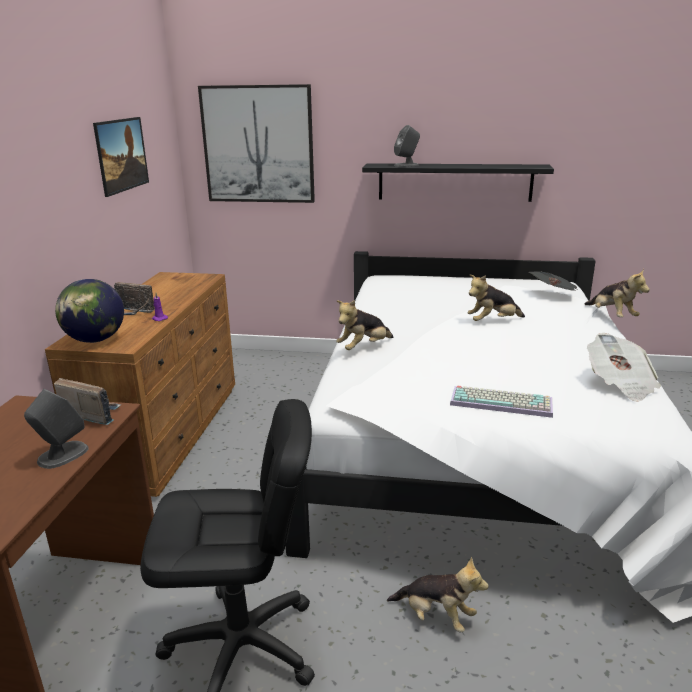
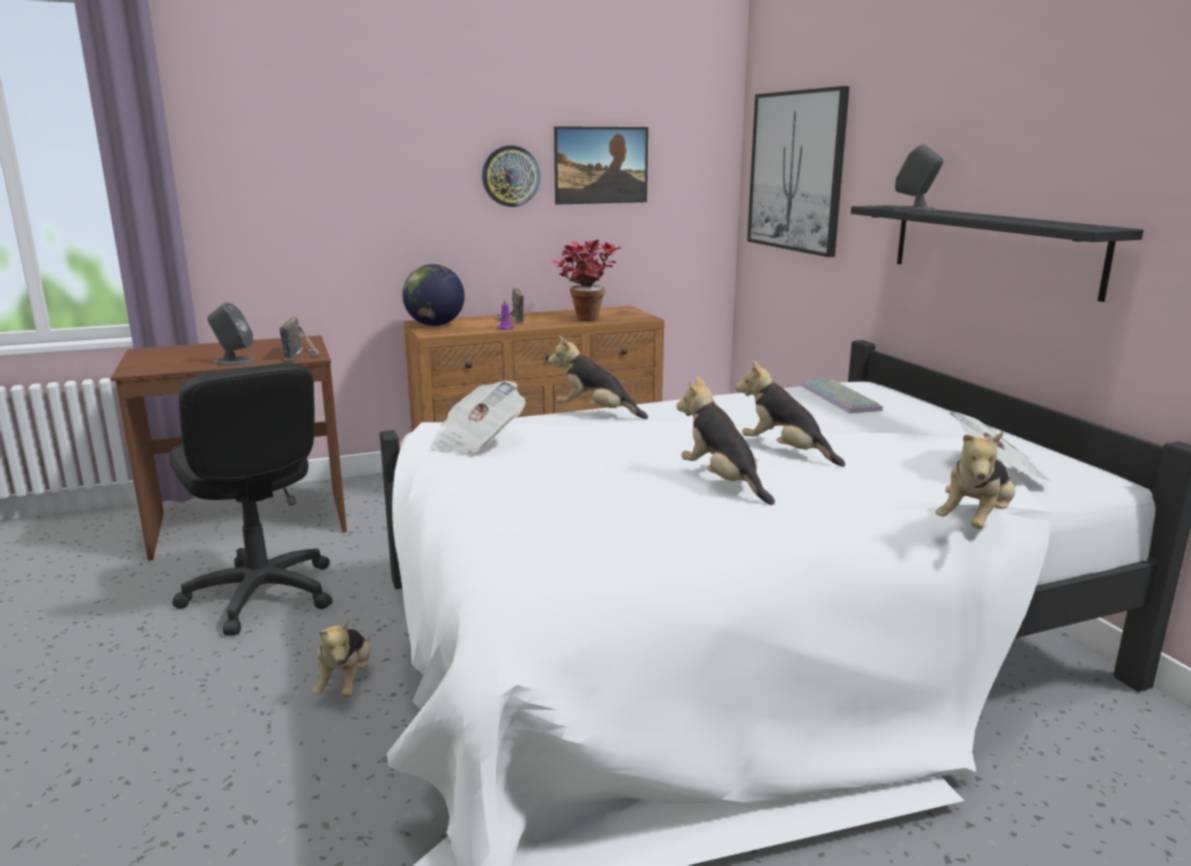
camera: 60 degrees right, 5 degrees down
(76, 176) = (510, 176): none -> wall clock
(173, 290) = (585, 317): none -> potted plant
(502, 402) = (502, 485): keyboard -> keyboard (842, 398)
(538, 345) = (722, 482): none -> plush toy
(620, 384) = (645, 544): newspaper -> newspaper (477, 442)

